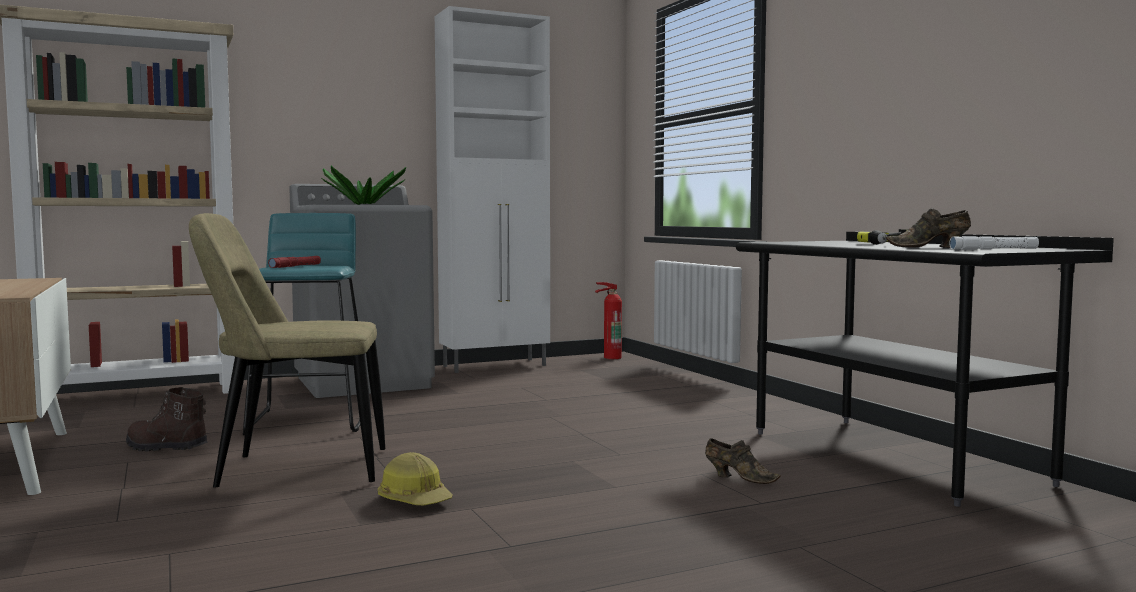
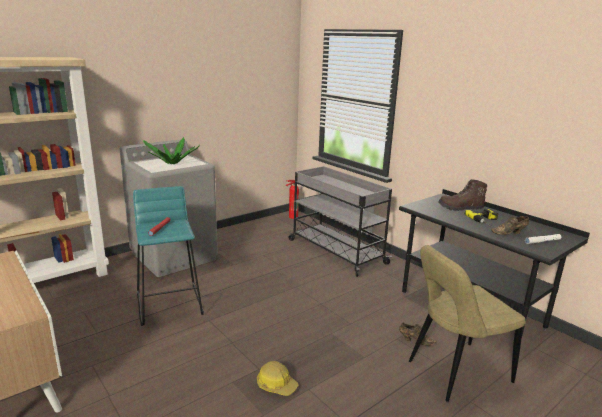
camera: 15 degrees left, 15 degrees up
(165, 448) = (105, 346): brown boot -> brown boot (460, 208)
(295, 469) = (194, 361): beige chair -> beige chair (455, 372)
(496, 366) = (237, 231): white cabinet -> none
(661, 389) = (335, 251): none -> grey cart

